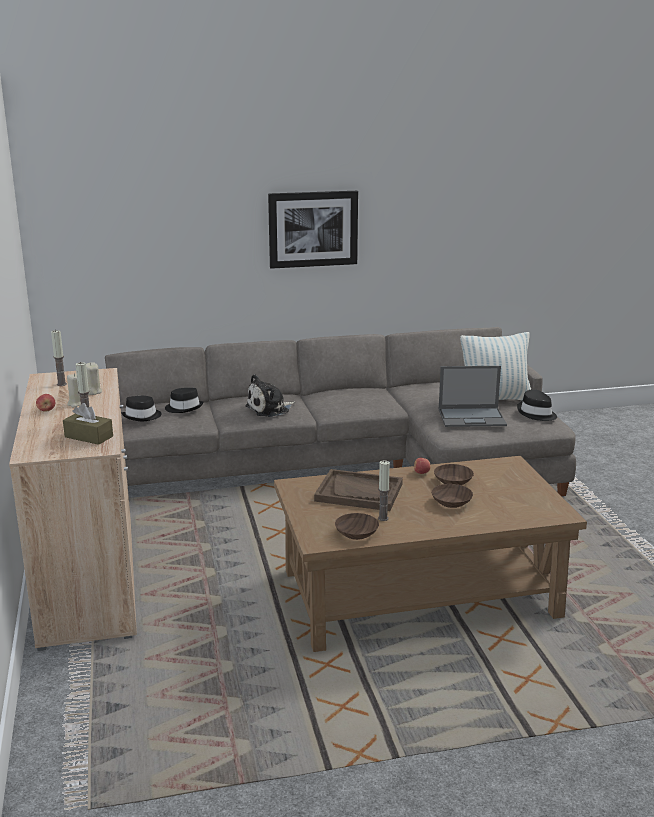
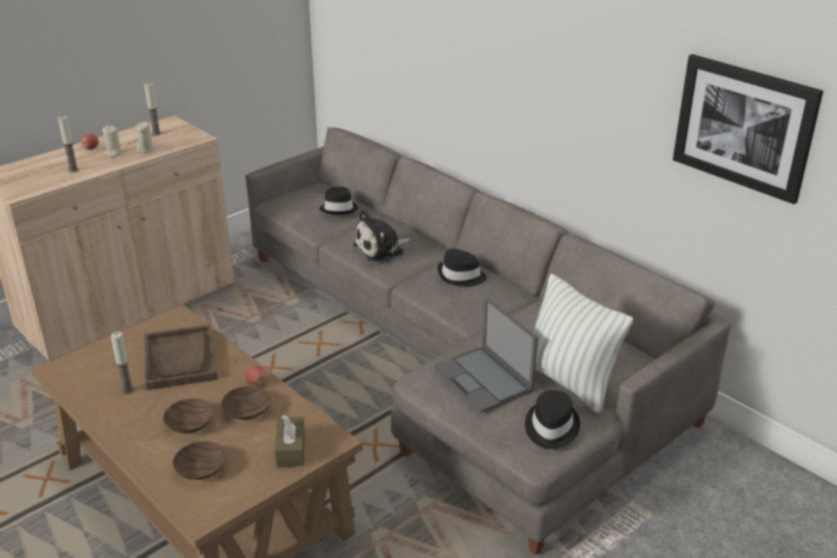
camera: 60 degrees right, 10 degrees up
(89, 437) = (40, 181): brown tissue box -> brown tissue box (291, 450)
(142, 416) = (300, 198): black hat -> black hat (461, 276)
(270, 409) = (382, 249): plush toy -> plush toy turned 60 degrees counterclockwise
(313, 229) = (529, 64): picture -> picture (744, 126)
(356, 534) = (84, 385): brown bowl -> brown bowl (199, 469)

